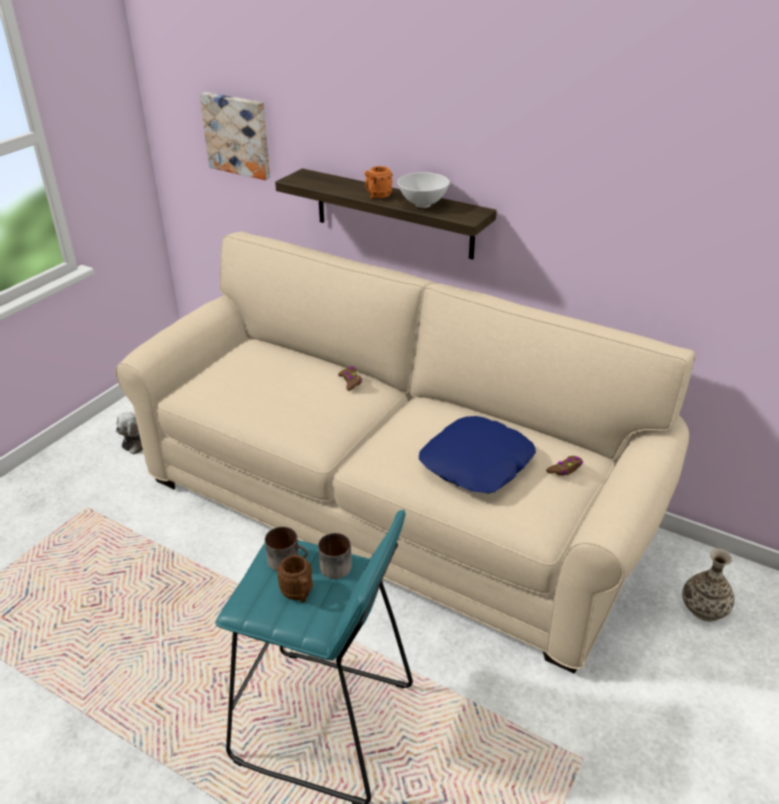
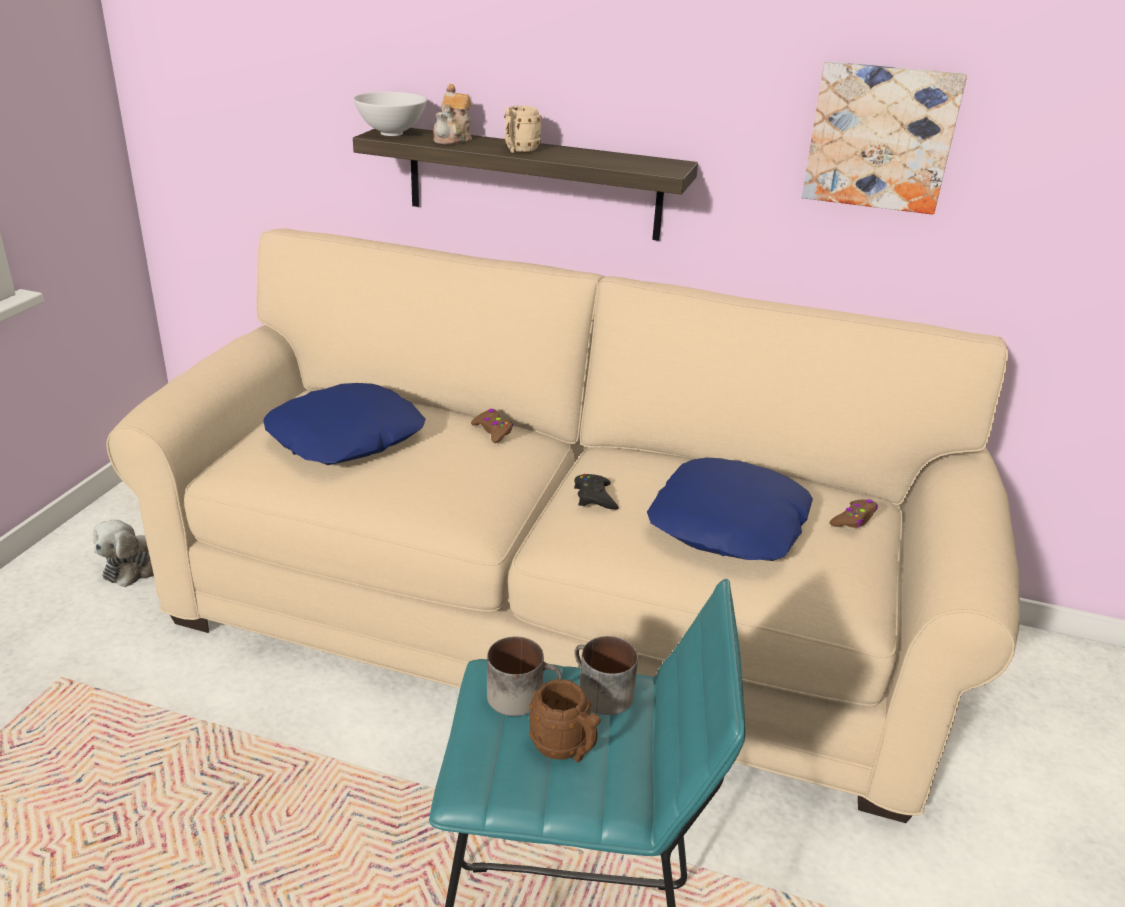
camera: 15 degrees left, 5 degrees down
(238, 135) = (276, 80): picture -> picture (880, 137)
(257, 379) = (347, 438): none -> blue pillow
(339, 184) = (453, 139): none -> teapot
(377, 196) = (518, 150): orange mug -> beige mug
(397, 435) = (595, 497): none -> black game controller
(422, 204) = (591, 158): white bowl -> white bowl (390, 133)
(704, 608) = (1031, 703): vase -> none

